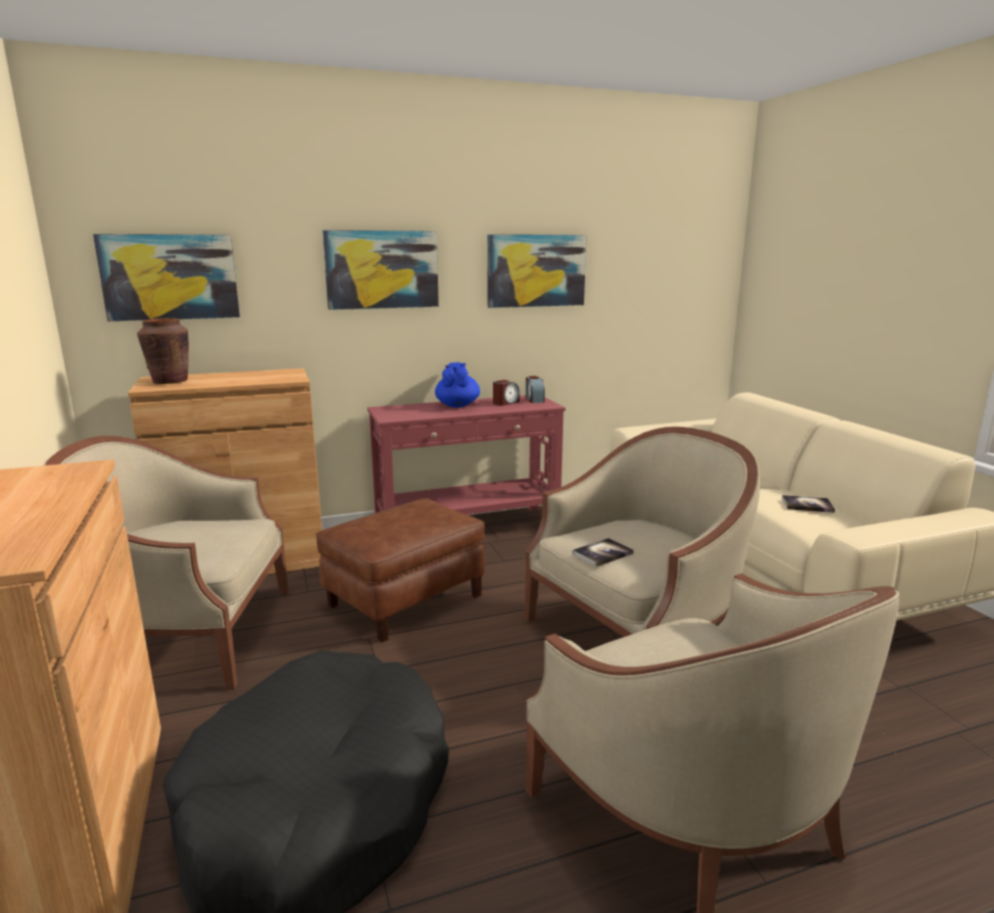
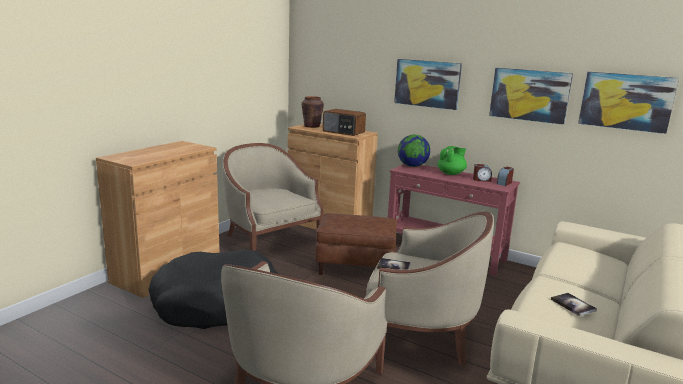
camera: 50 degrees right, 0 degrees up
(170, 277) = (329, 77): picture -> picture (626, 101)
(255, 378) = (343, 132): none -> radio
(390, 410) = (412, 166): none -> globe
(457, 405) = (451, 173): blue teapot -> green teapot

